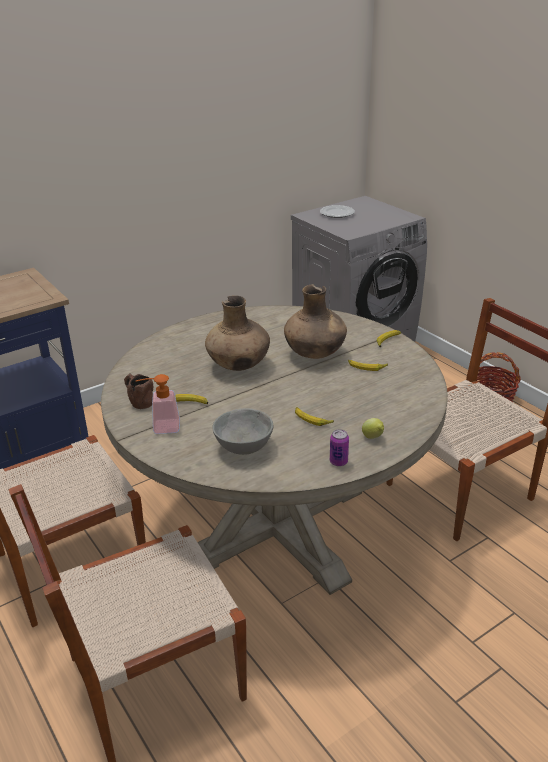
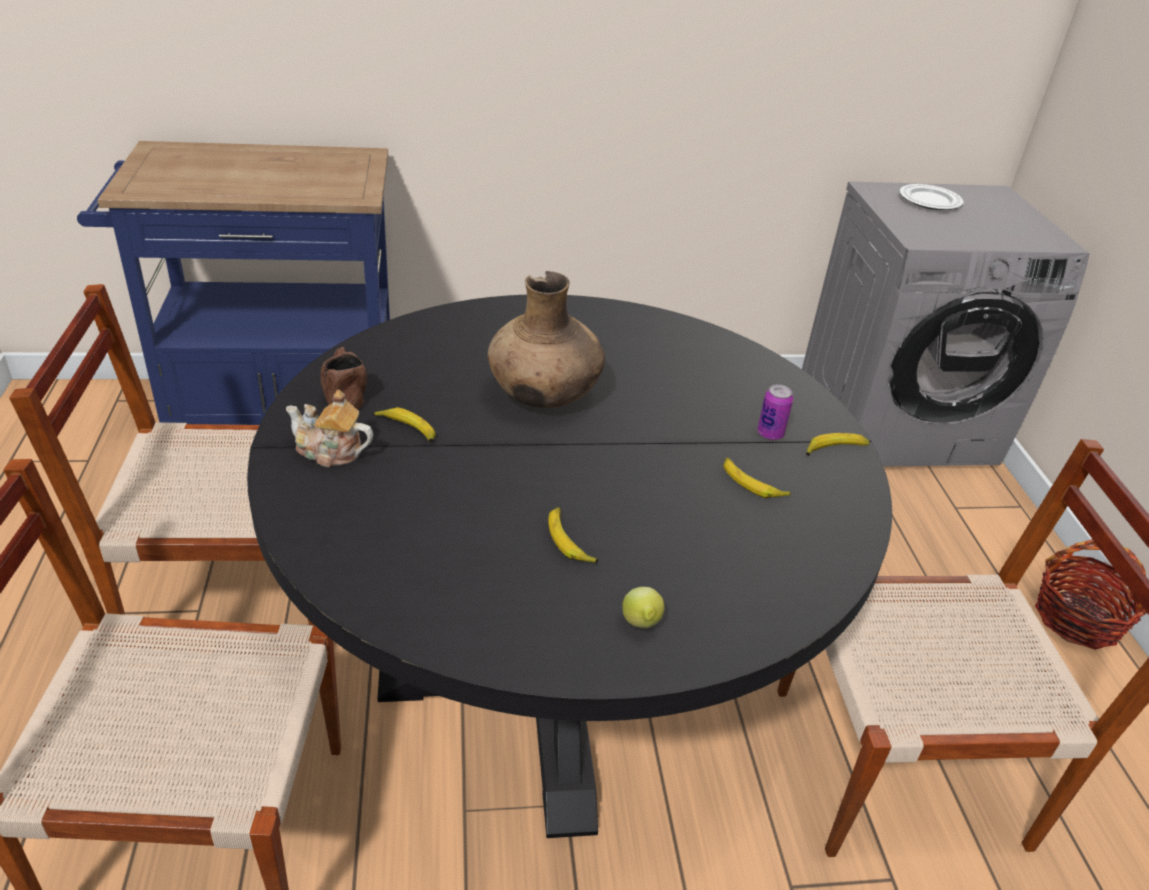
camera: 25 degrees right, 5 degrees up
(161, 427) = (330, 452): soap dispenser -> teapot
(243, 447) = (411, 541): grey bowl -> none
(277, 525) = (553, 677): beige dining table -> black dining table
(315, 354) = (684, 425): brown vase -> none
(338, 462) = (537, 643): can -> can (770, 434)

